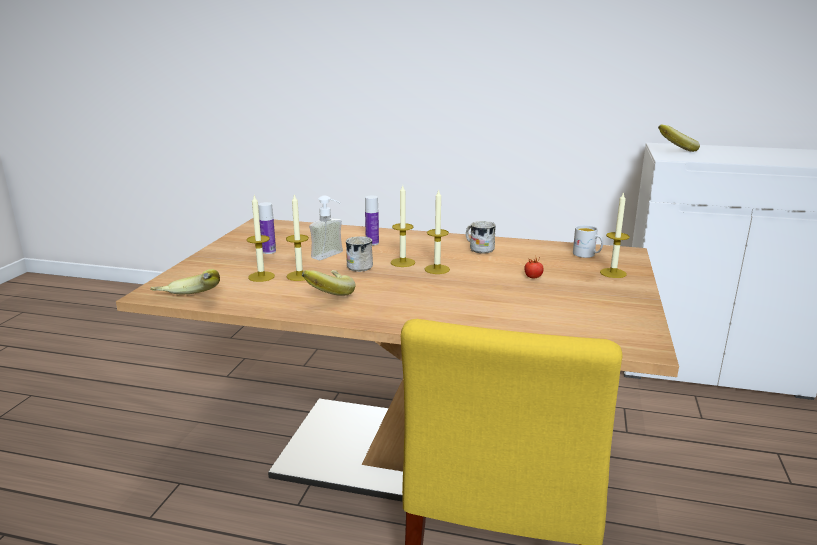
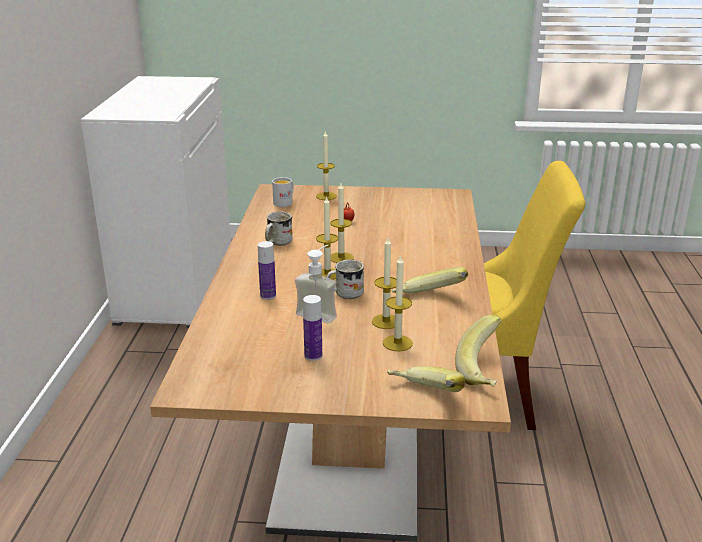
camera: 100 degrees left, 5 degrees up
(676, 150) = (130, 112): banana -> banana (423, 397)

